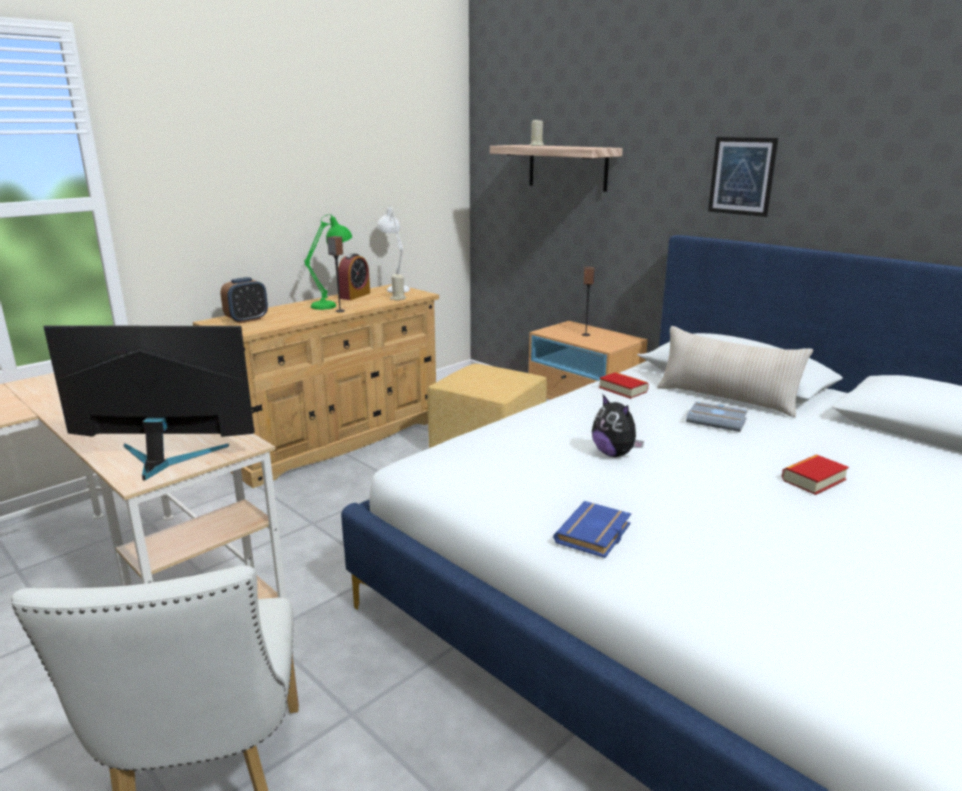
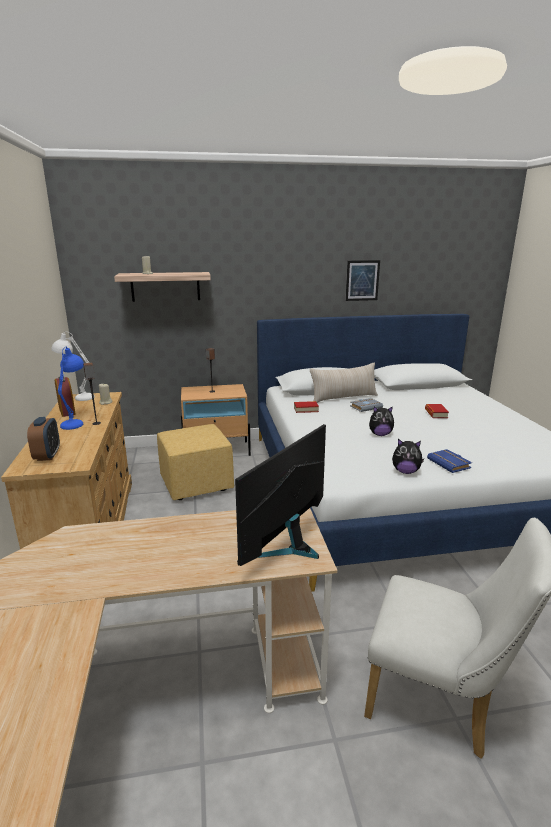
camera: 55 degrees left, 0 degrees up
(334, 305) = (77, 422): green table lamp -> blue table lamp
(506, 503) = (405, 471): none -> plush toy
(742, 176) = (288, 284): picture -> picture (362, 280)

